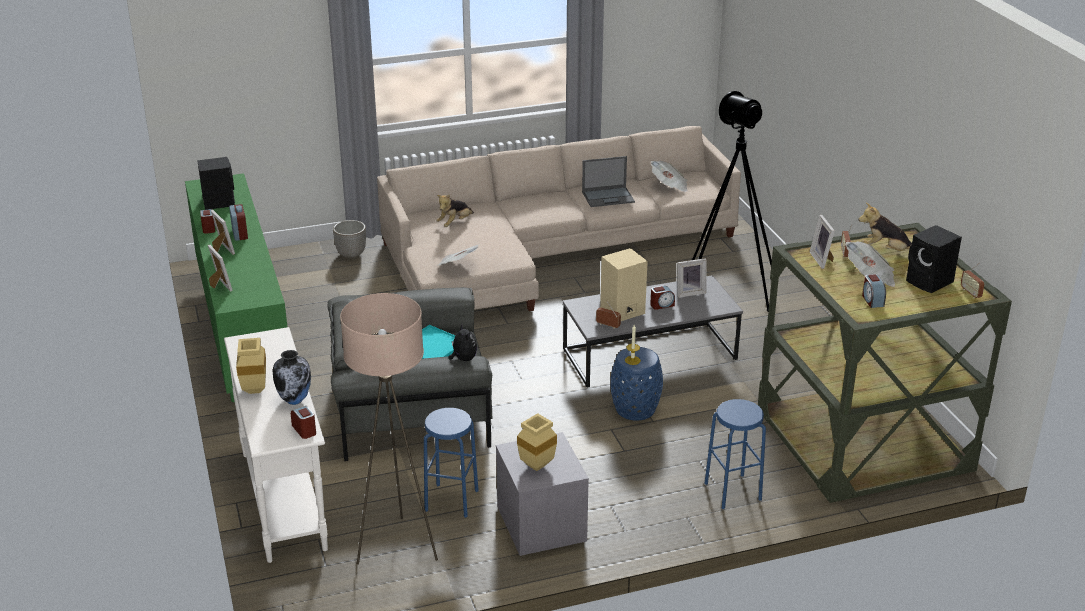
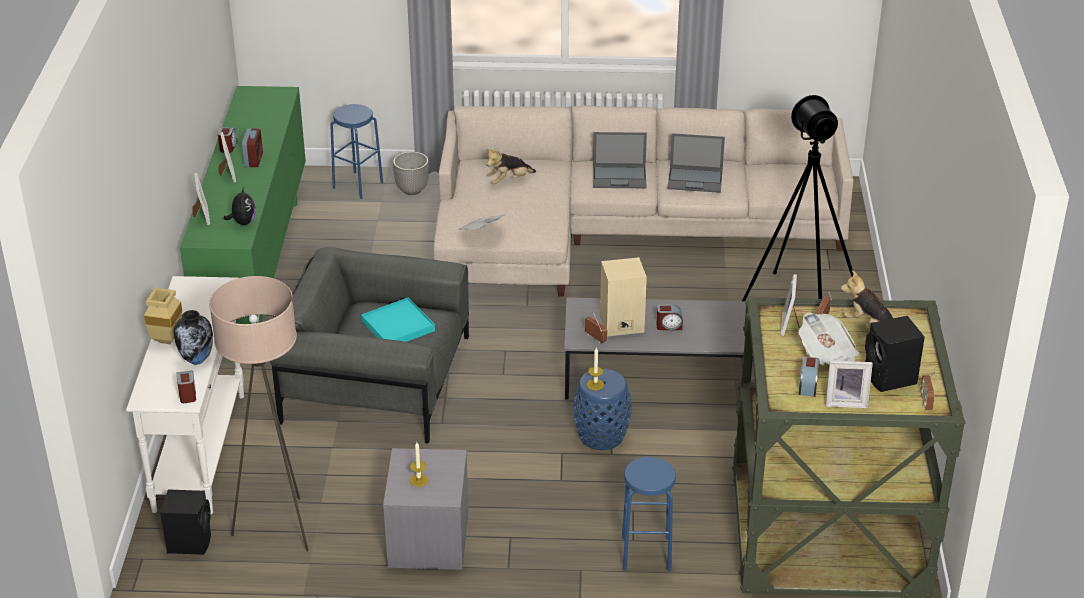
camera: 20 degrees right, 5 degrees up
(219, 202) = (255, 117): black speaker -> black speaker (190, 541)
(451, 500) = (356, 492): blue stool -> blue stool (357, 185)
(463, 359) = (406, 347): plush toy -> plush toy (243, 222)
(537, 465) = (418, 480): beige vase -> candle
(546, 205) = (620, 177): none -> laptop
(669, 186) = (774, 179): newspaper -> none
(689, 292) = (709, 317): picture frame -> picture frame (846, 401)

